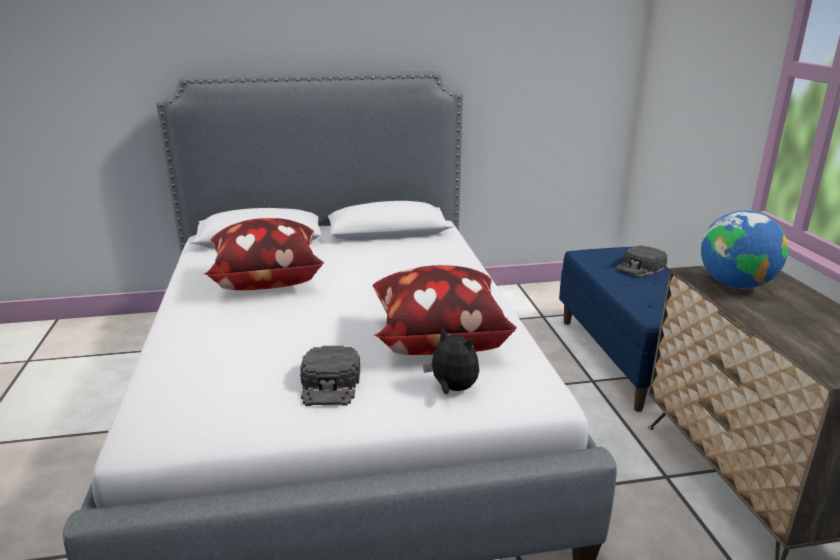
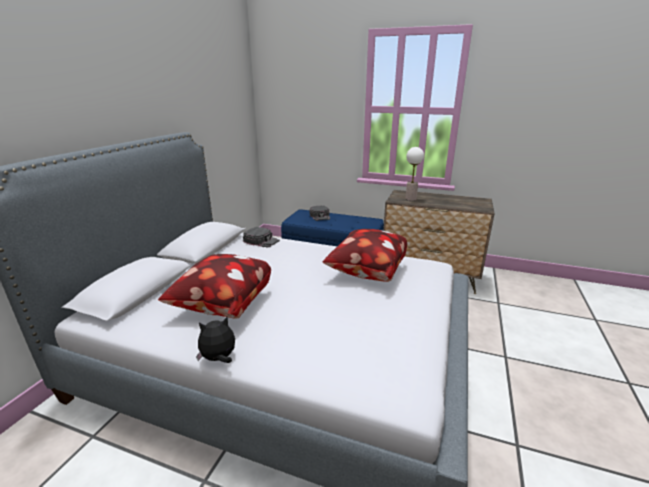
camera: 60 degrees left, 0 degrees up
(331, 383) = (390, 313): black cap -> black cap (261, 241)
(452, 389) = (417, 282): plush toy -> plush toy (219, 359)
(735, 285) = (410, 199): globe -> table lamp

